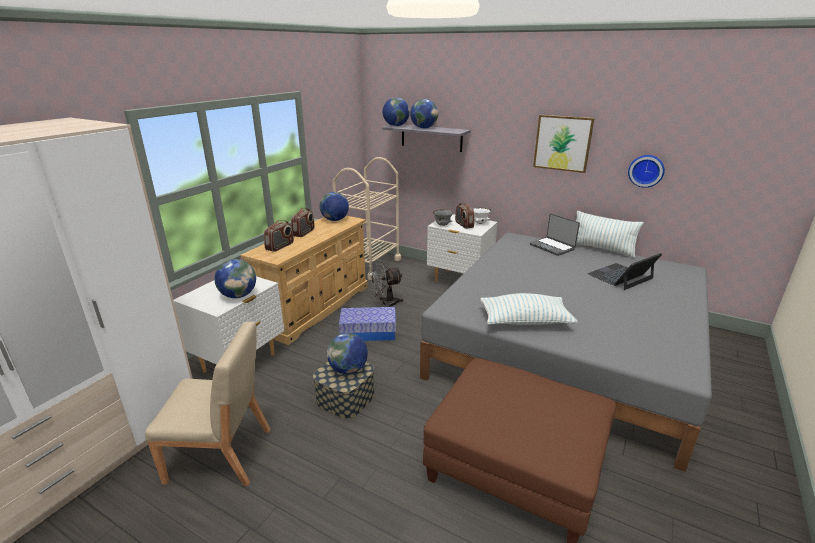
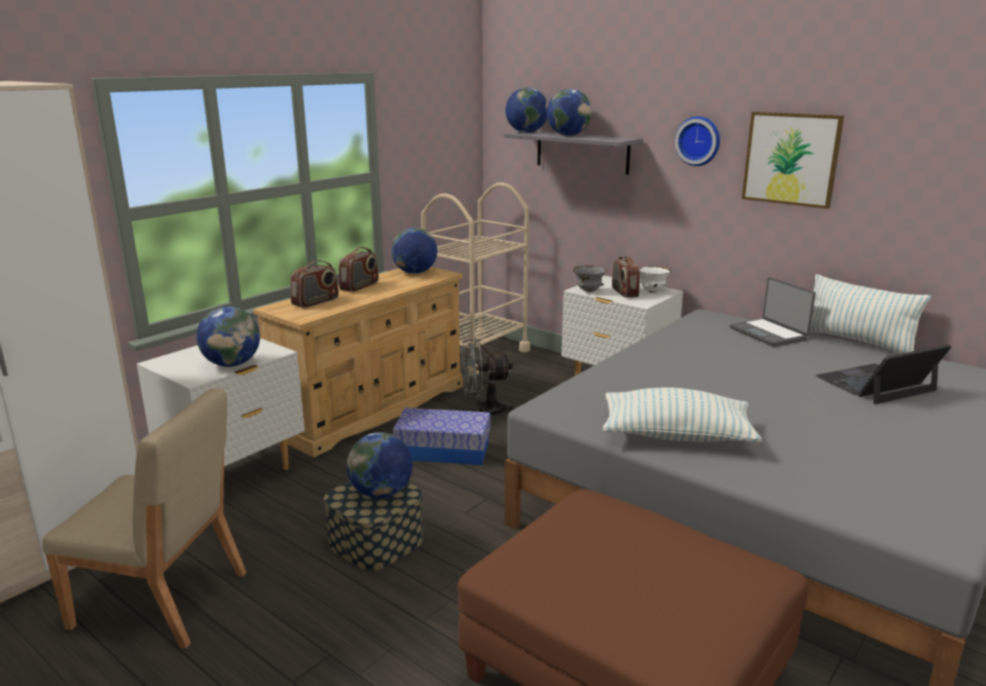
camera: 10 degrees right, 5 degrees down
(646, 170) = (935, 205): wall clock -> wall clock (699, 141)

